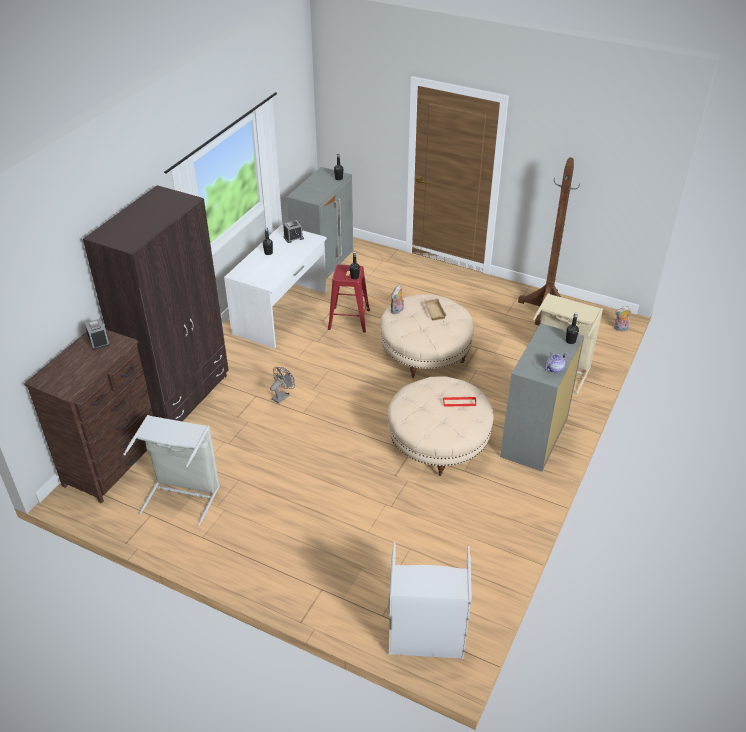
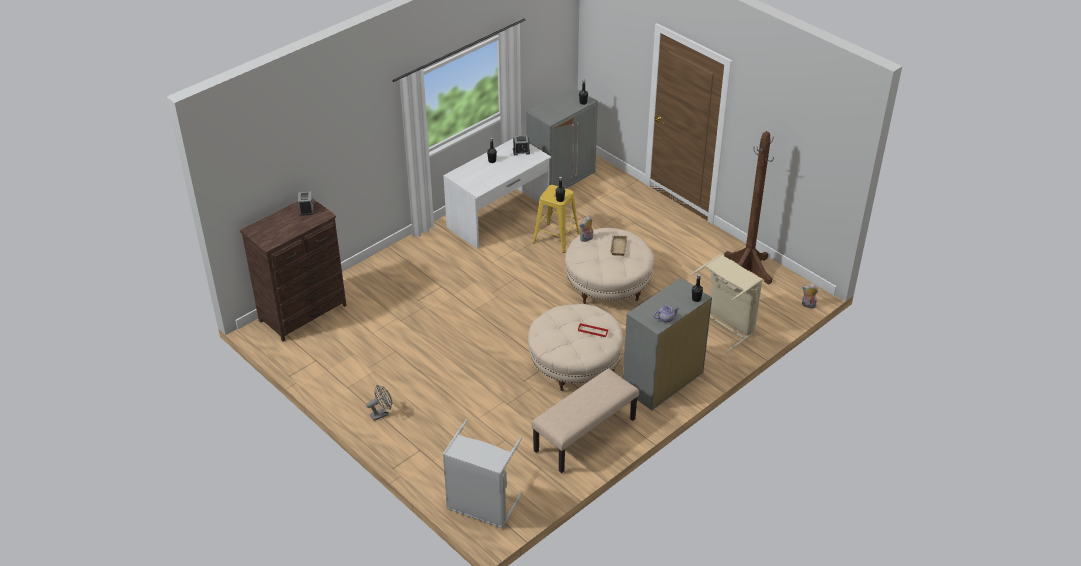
camera: 20 degrees right, 0 degrees up
(181, 397) = (379, 272): brown wardrobe -> none
(183, 494) = (347, 351): grey laundry basket -> none
(282, 396) = (464, 292): grey fan -> grey fan (381, 414)
(349, 319) = (556, 238): red stool -> yellow stool
(492, 519) = (585, 436): none -> beige bench

